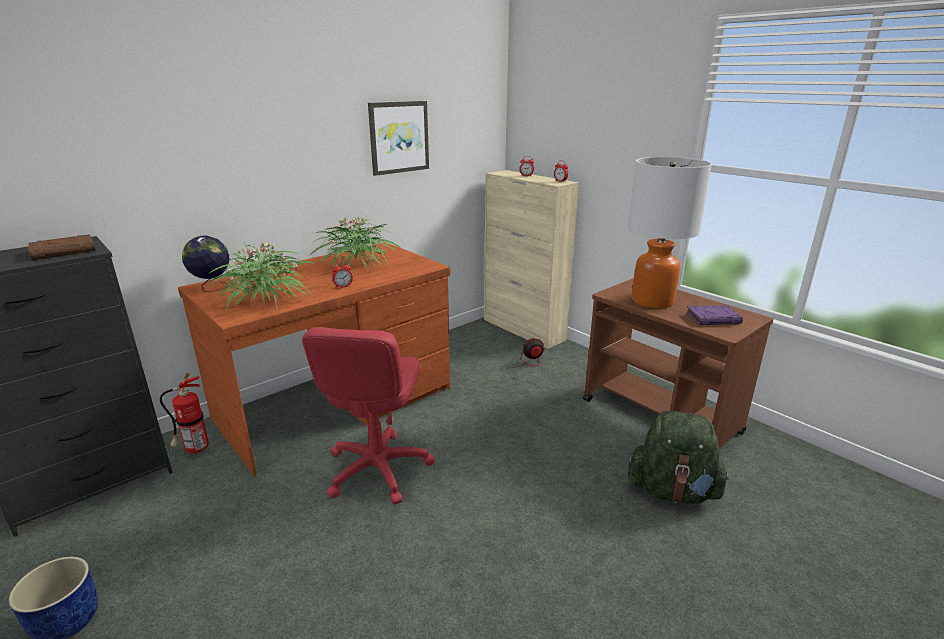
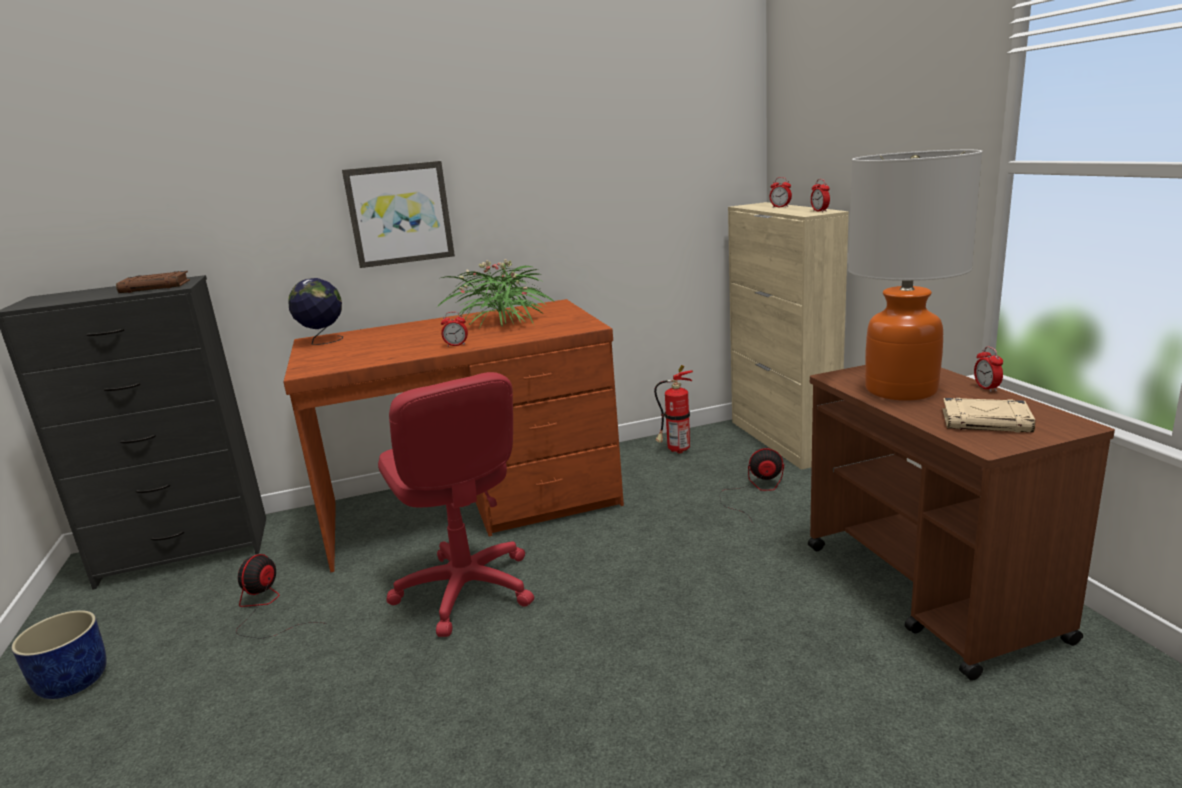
camera: 25 degrees right, 5 degrees down
(194, 450) = (294, 534): fire extinguisher -> fire extinguisher (676, 450)
(216, 516) = (266, 608): none -> fan
(265, 299) = (360, 354): potted plant -> none
(377, 469) = (465, 590): red office chair -> red office chair turned 60 degrees counterclockwise
(399, 137) = (587, 159): picture -> picture (400, 214)
(672, 491) = (872, 708): green backpack -> none
(694, 297) = (986, 388): none -> alarm clock
(713, 318) = (987, 421): purple book -> beige book

